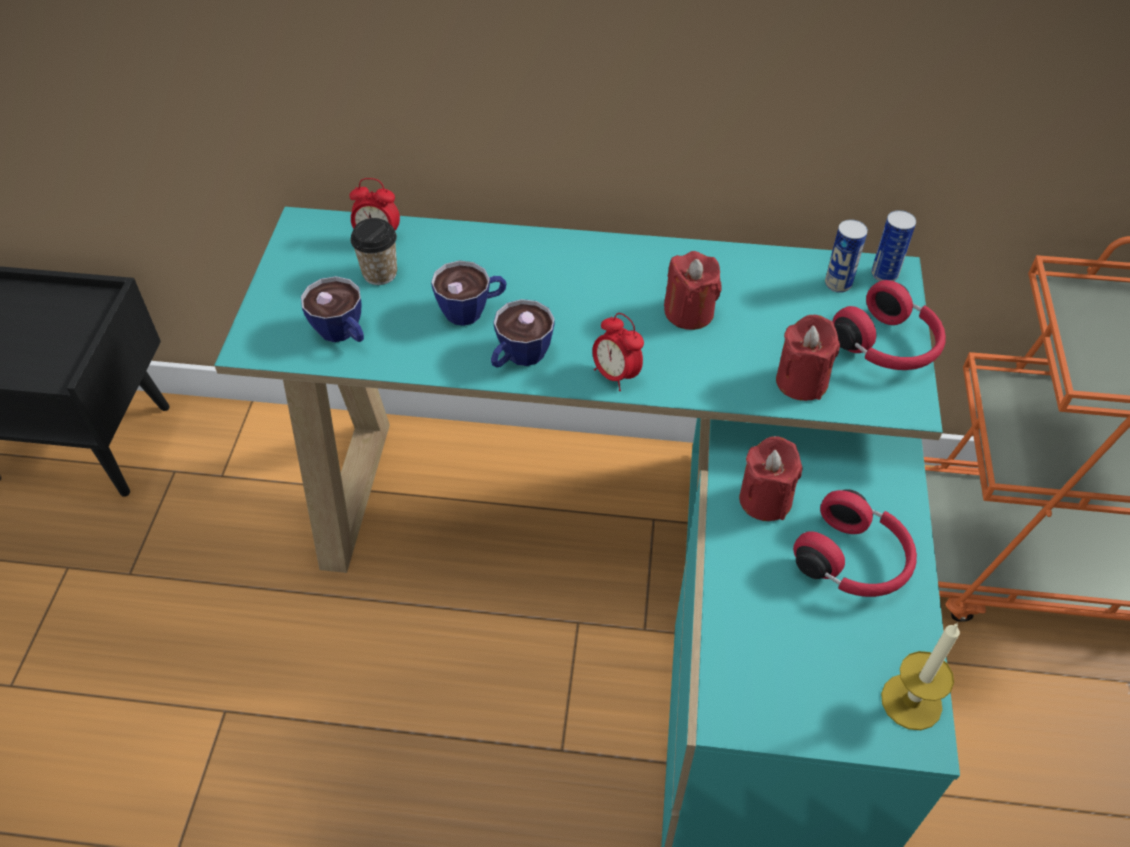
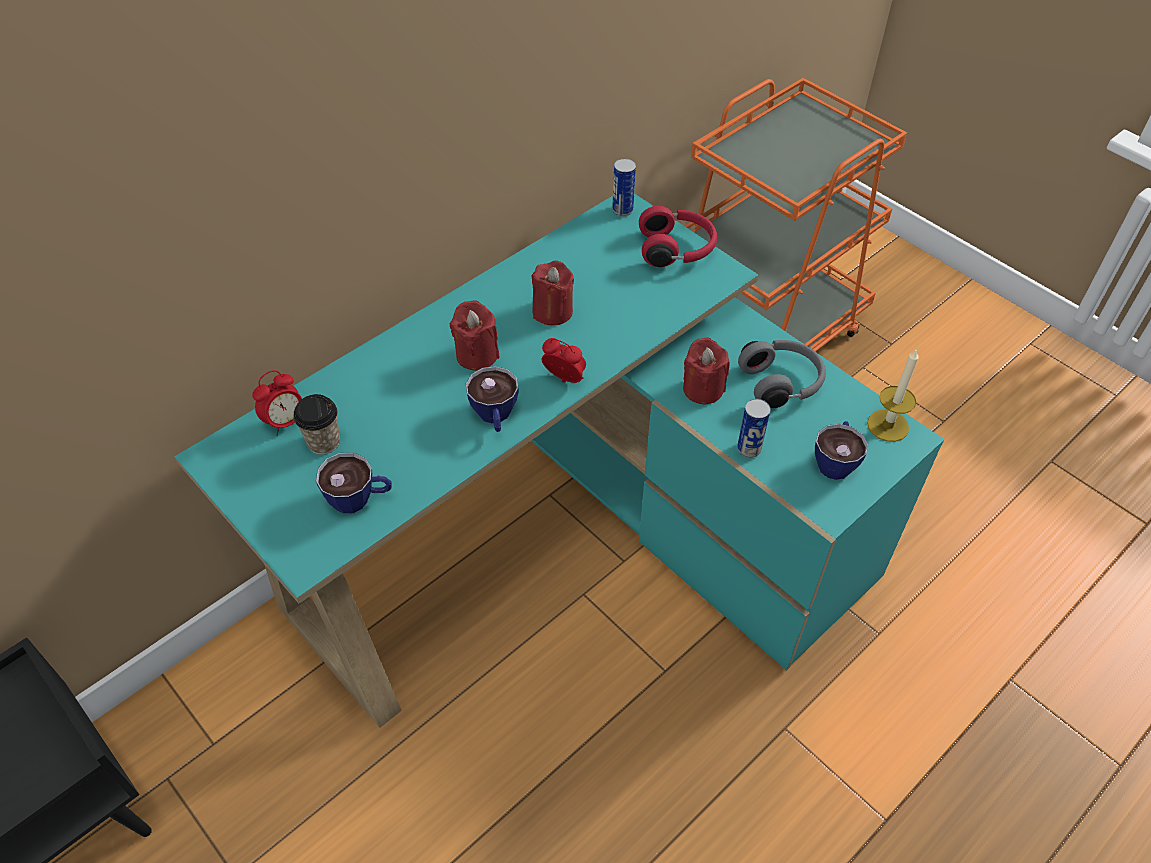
camera: 50 degrees left, 0 degrees up
(472, 310) = (423, 414): cup -> cup (835, 460)
(616, 375) = (564, 380): alarm clock -> alarm clock turned 150 degrees counterclockwise
(801, 381) = (662, 302): red candle -> red candle (477, 355)
(838, 284) = (607, 233): can -> can (749, 449)
(854, 561) = (781, 382): red headphones -> grey headphones

